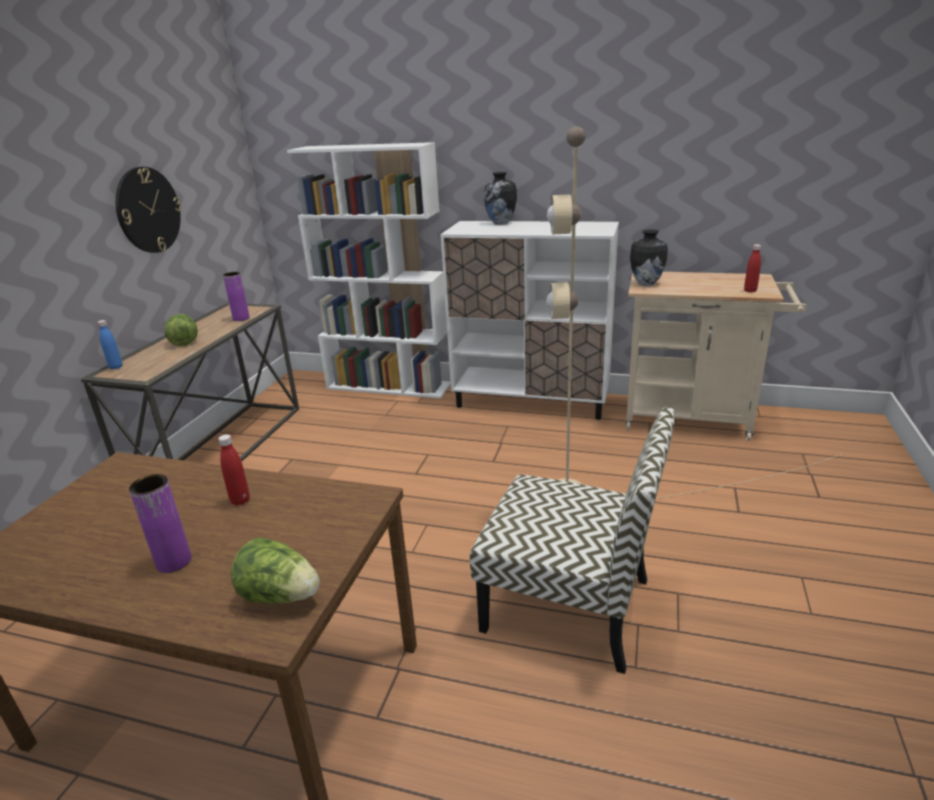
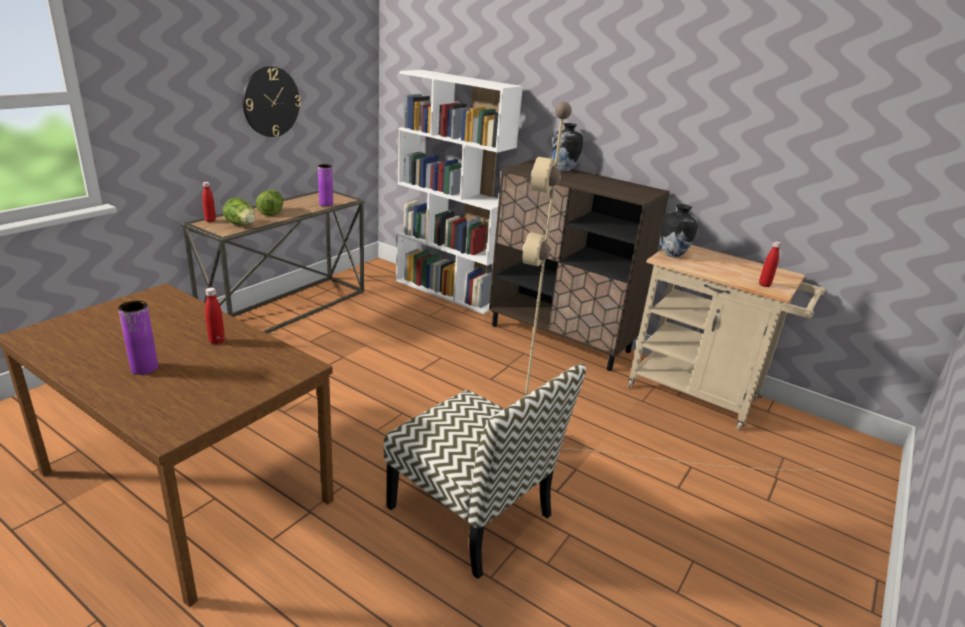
camera: 15 degrees right, 0 degrees up
(116, 367) = (210, 220): blue bottle -> red bottle
(281, 596) = (191, 412): lettuce -> lettuce (242, 225)
(532, 401) = (560, 338): white cabinet -> brown cabinet

